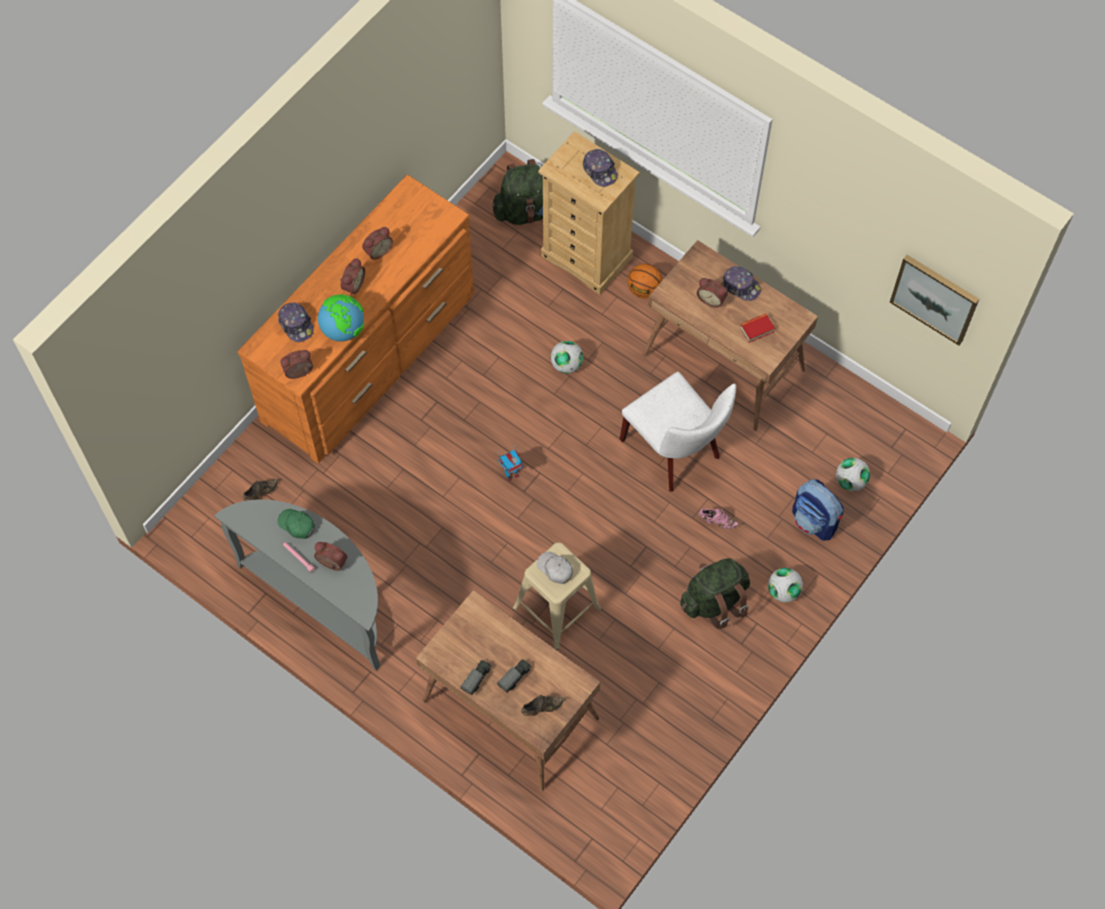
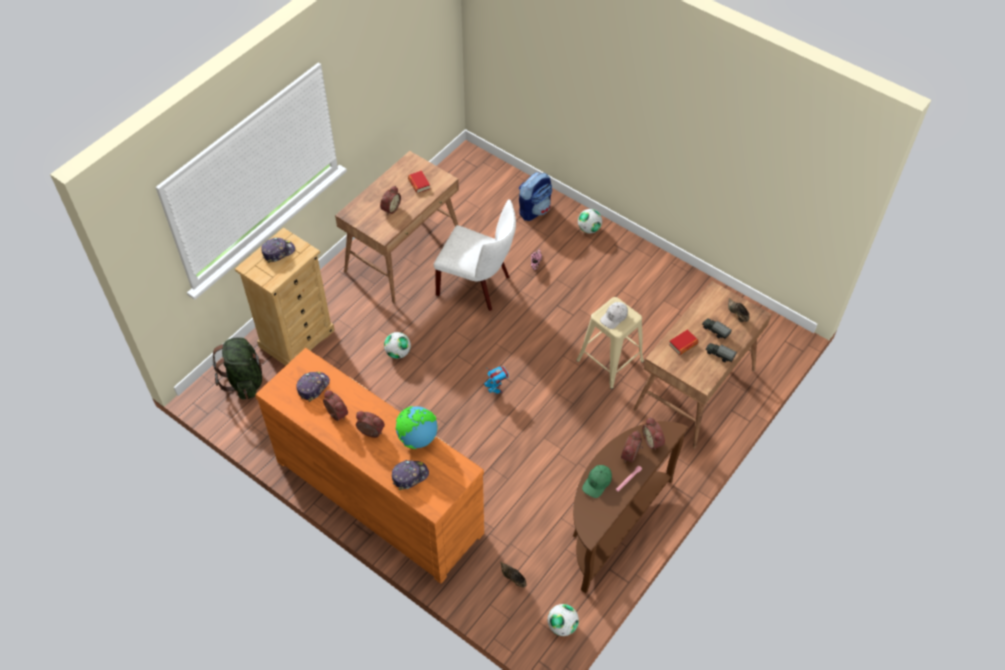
camera: 90 degrees left, 10 degrees down
(299, 373) = (460, 471): alarm clock -> alarm clock (653, 441)
(322, 599) = (612, 524): grey console table -> brown console table
(494, 636) = (683, 344): none -> book
(644, 290) = (333, 301): basketball -> none
(675, 451) = (478, 286): white chair -> white chair turned 60 degrees clockwise
(714, 601) = (598, 267): green backpack -> none
(741, 286) = (380, 191): cap -> cap (313, 387)
(850, 481) = (503, 189): football -> football (562, 625)
(935, 298) = (435, 48): picture -> none

